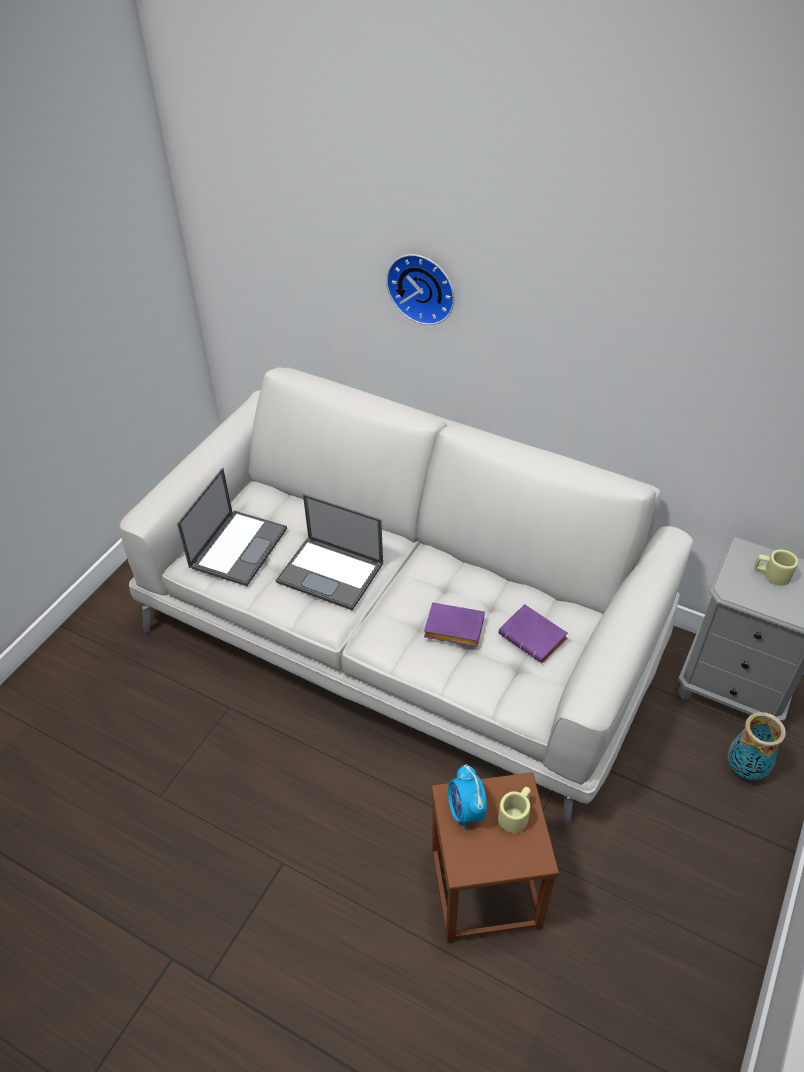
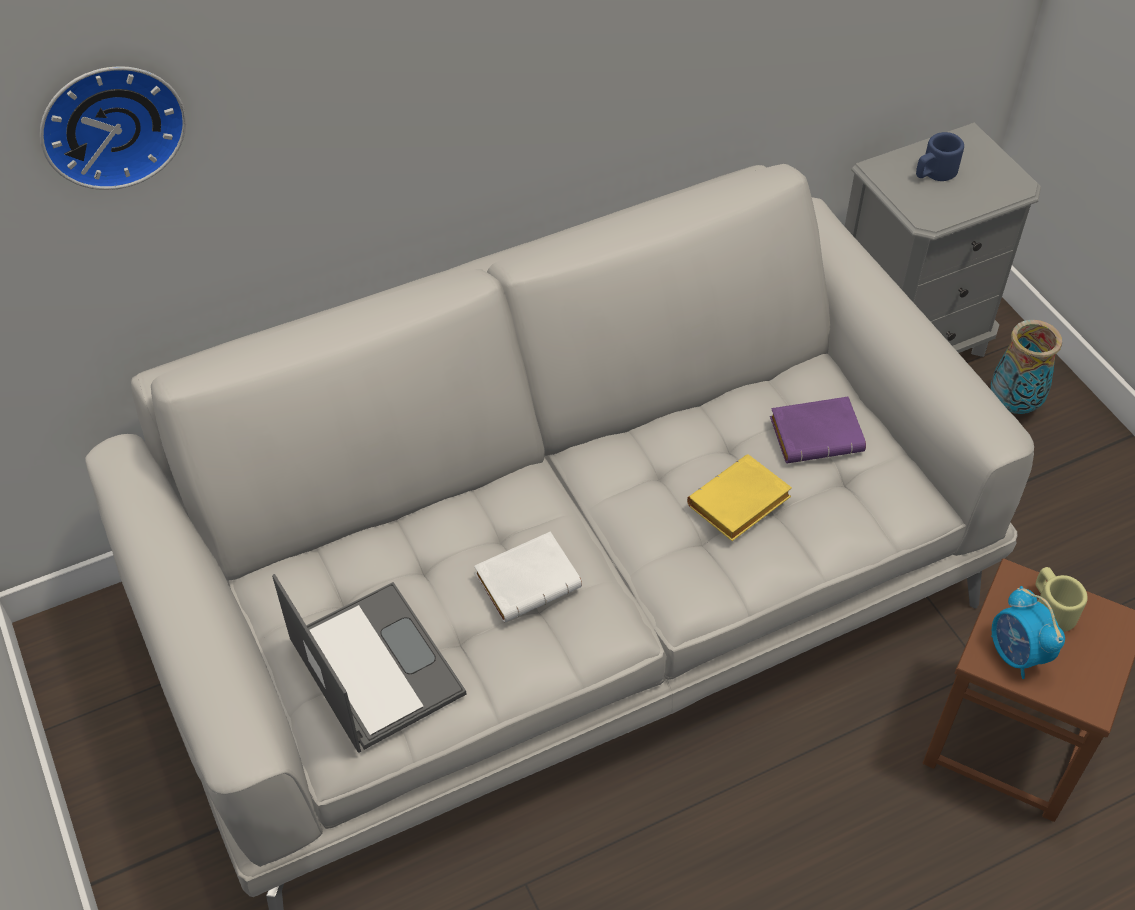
camera: 55 degrees left, 5 degrees up
(331, 573) = (529, 579): laptop -> white book
(423, 287) = (363, 91): wall clock -> wall clock (111, 122)
(452, 629) = (738, 506): purple book -> yellow book
(465, 811) = (1017, 654): alarm clock -> alarm clock turned 45 degrees clockwise
(771, 574) = (934, 173): beige mug -> blue mug

